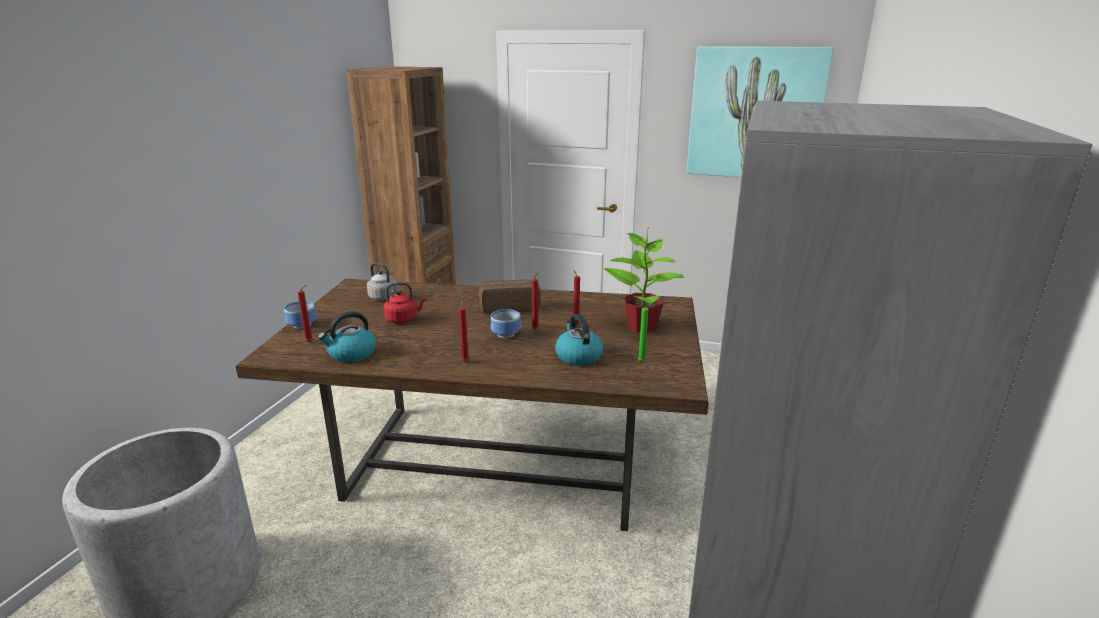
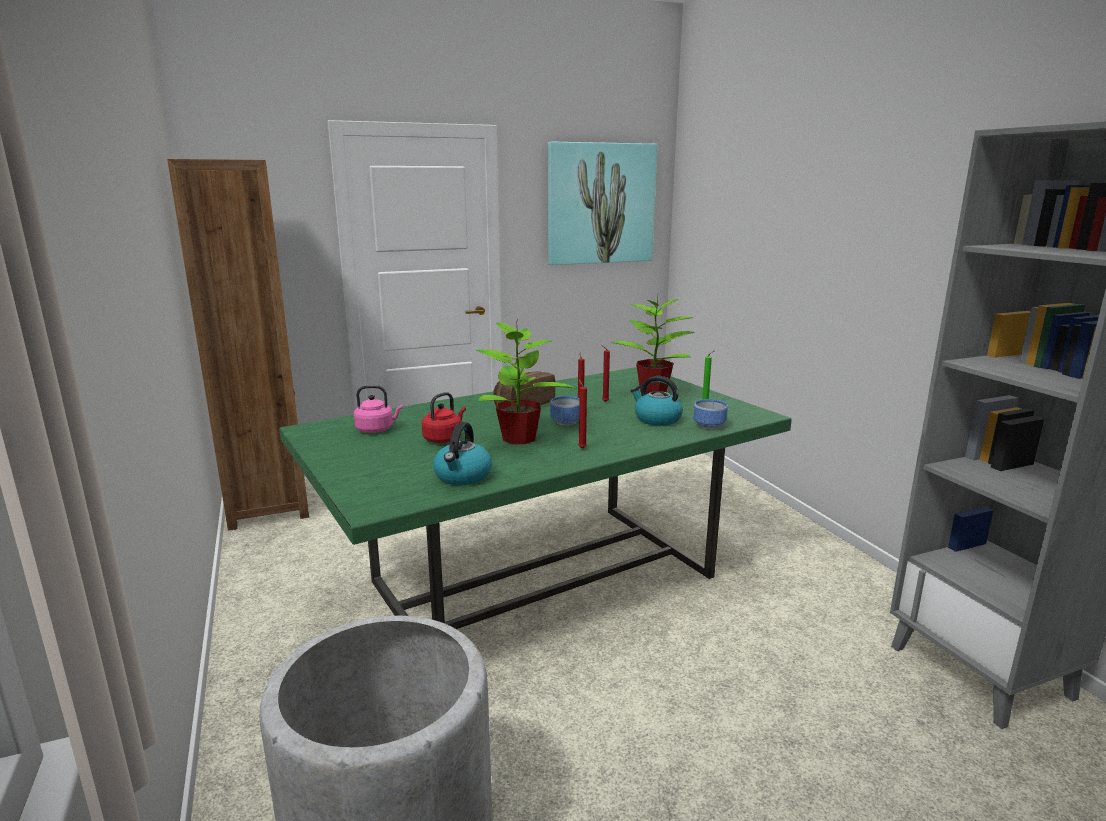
camera: 40 degrees left, 5 degrees down
(302, 324) = (337, 473): bowl -> bowl (707, 425)
(310, 342) = (390, 482): red candle -> none
(385, 298) = (377, 429): grey kettle -> pink kettle
(445, 337) = (519, 438): none -> potted plant
(494, 462) = (540, 580): brown dining table -> green dining table

